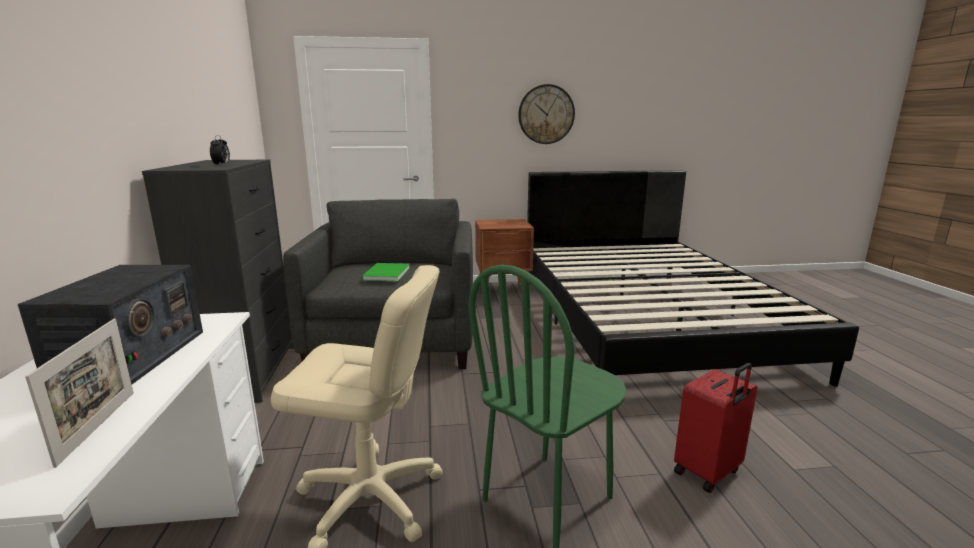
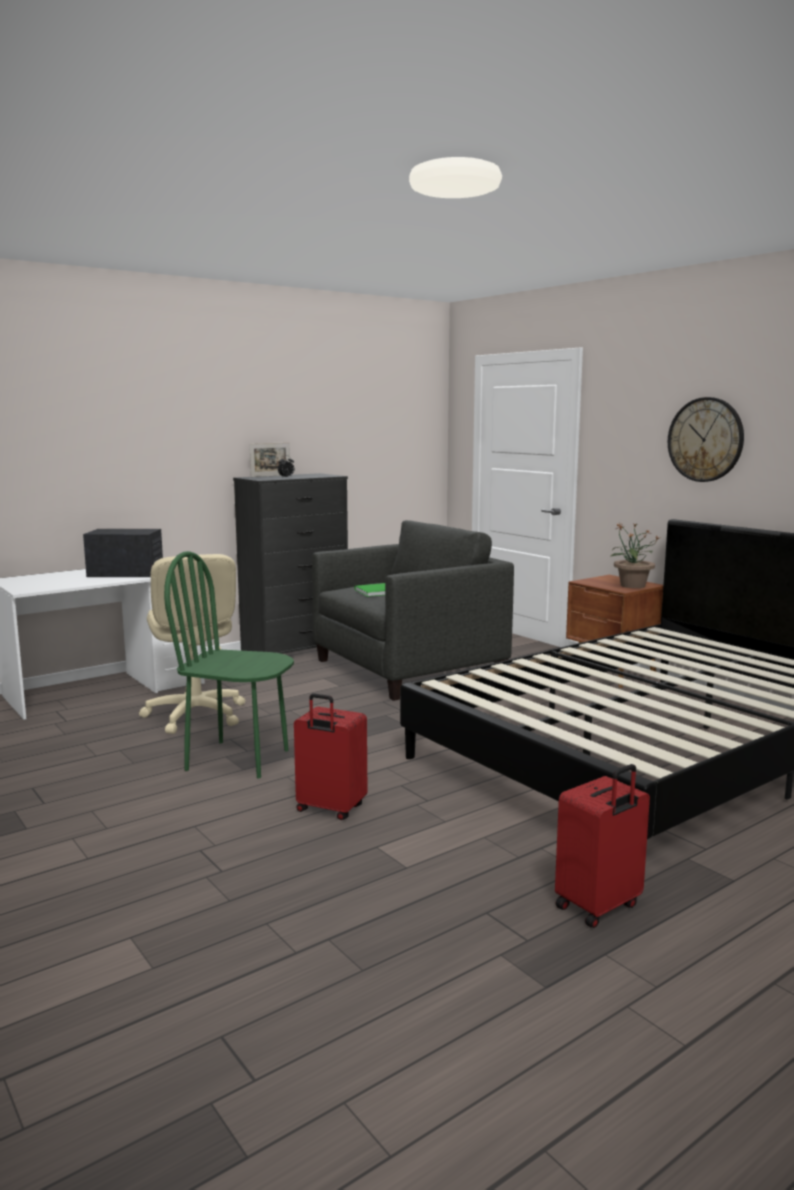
camera: 60 degrees right, 5 degrees down
(98, 426) = (64, 584): picture frame -> picture frame (270, 476)
(131, 357) = (126, 573): radio -> radio turned 150 degrees counterclockwise
(517, 223) = (632, 586): none -> potted plant
(883, 409) = (599, 907): none -> red suitcase

